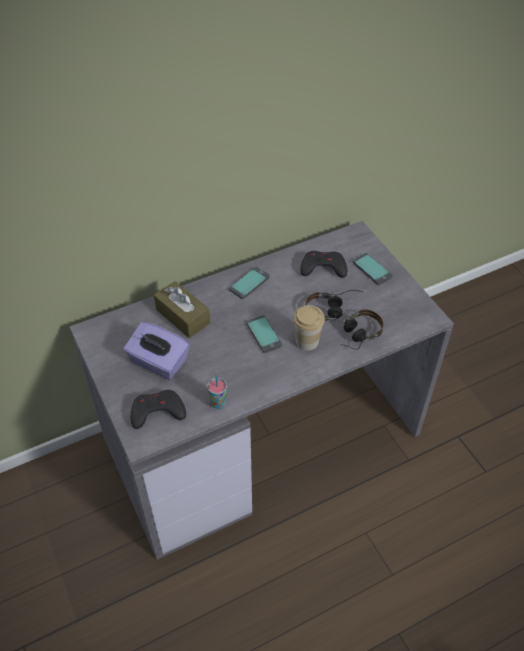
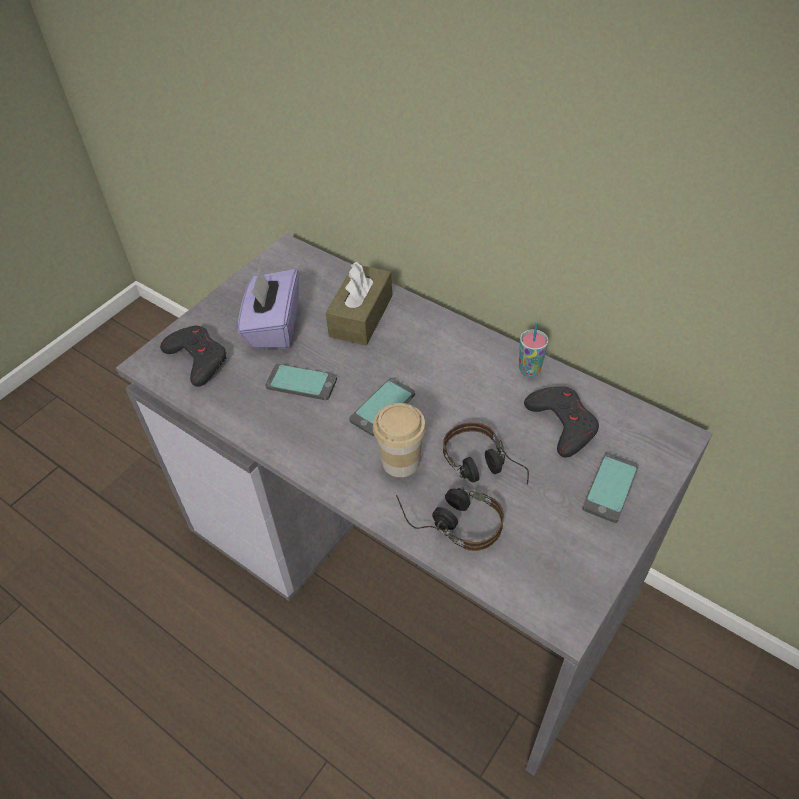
camera: 65 degrees right, 0 degrees up
(218, 403) = (237, 410): cup -> cup (529, 370)
(249, 283) = (466, 354): phone -> phone (301, 382)

